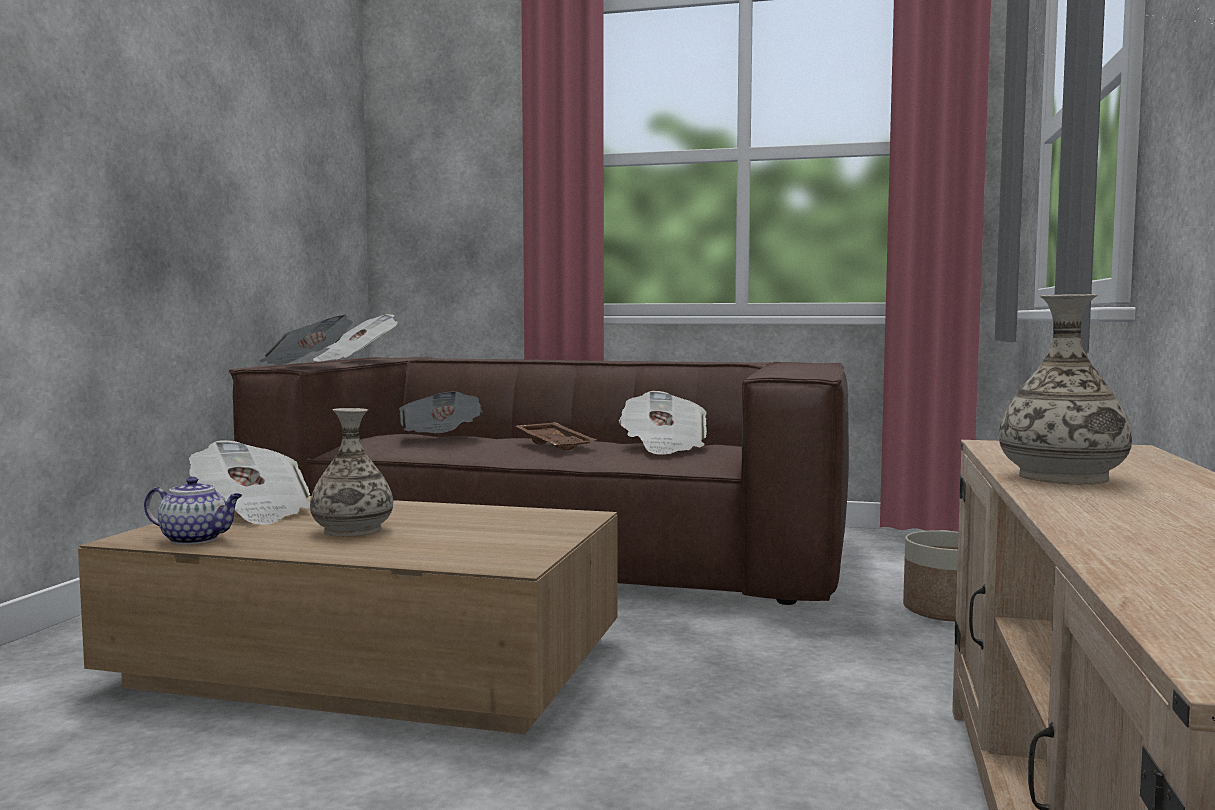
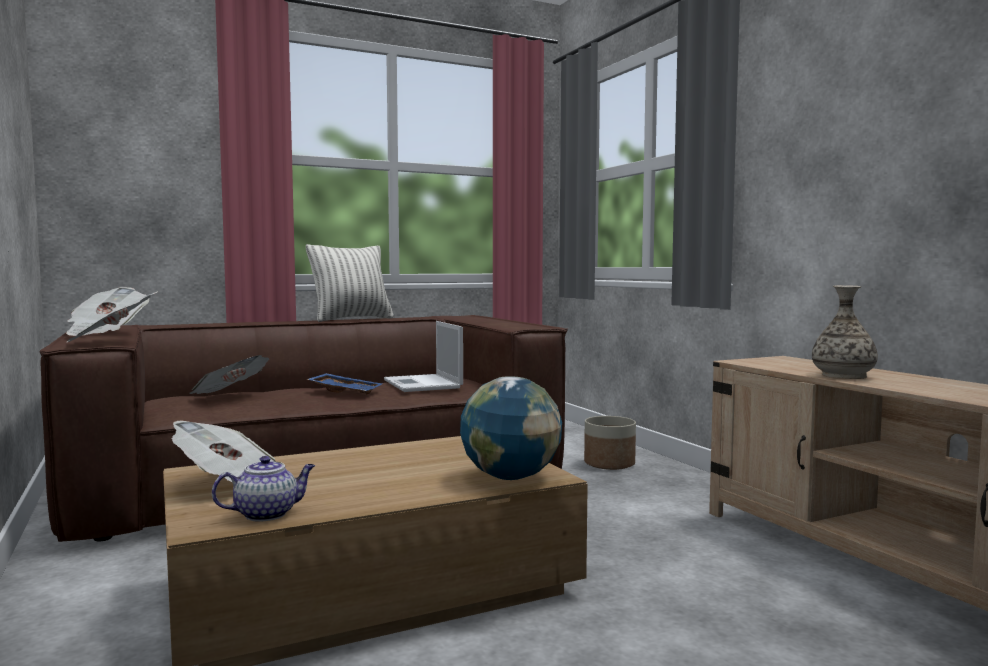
camera: 40 degrees left, 0 degrees up
(353, 530) = (369, 479): vase -> none
(474, 556) = (510, 477): none -> globe
(556, 445) = (346, 391): brown tray -> blue tray
(656, 361) = (351, 319): none -> pillow
(663, 448) = (423, 384): newspaper -> laptop

